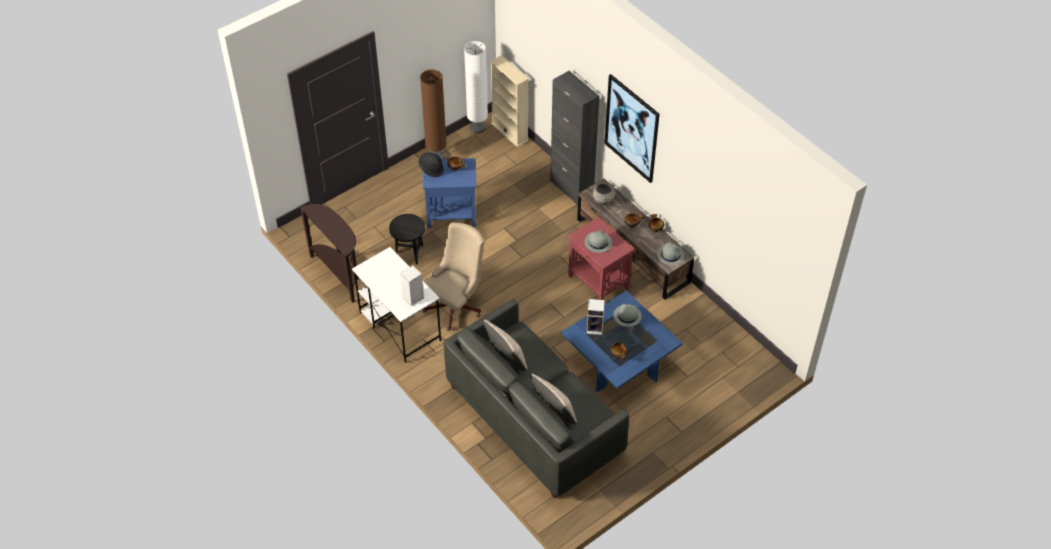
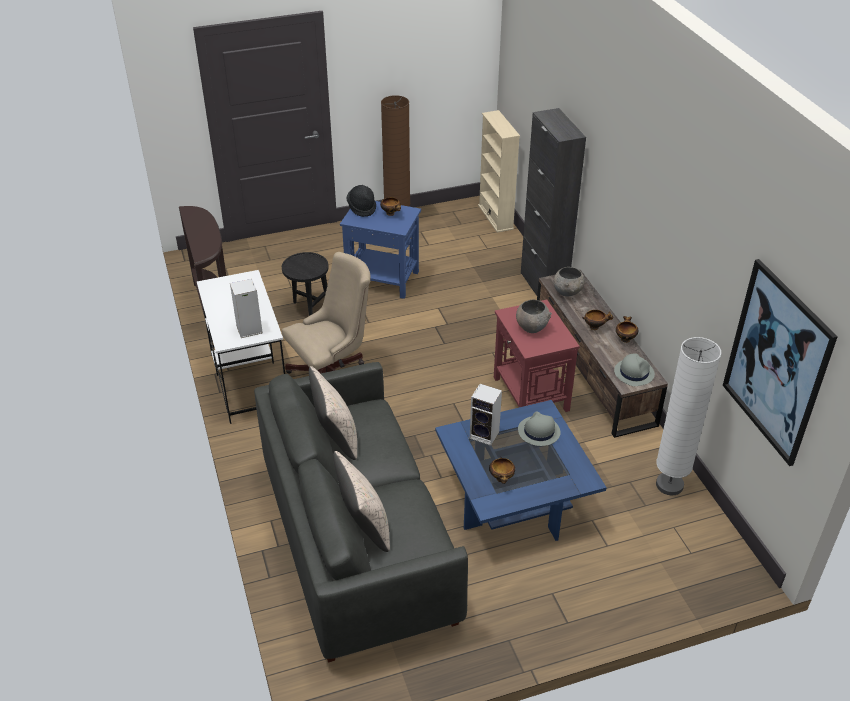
camera: 20 degrees right, 10 degrees down
(477, 128) = (460, 206): white floor lamp -> white floor lamp (669, 485)
(598, 242) = (532, 327): grey hat -> grey bowl
(631, 128) = (617, 181): picture -> picture (776, 362)

